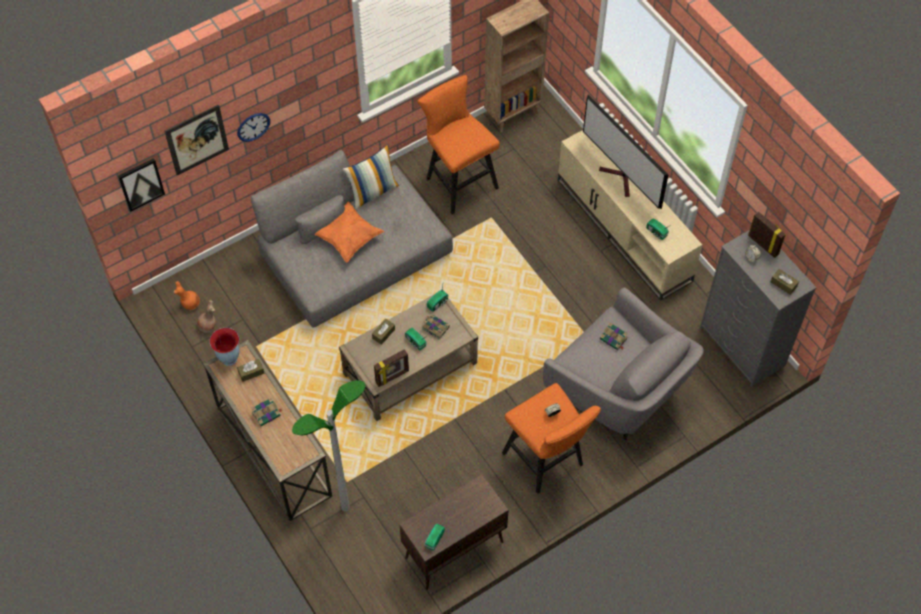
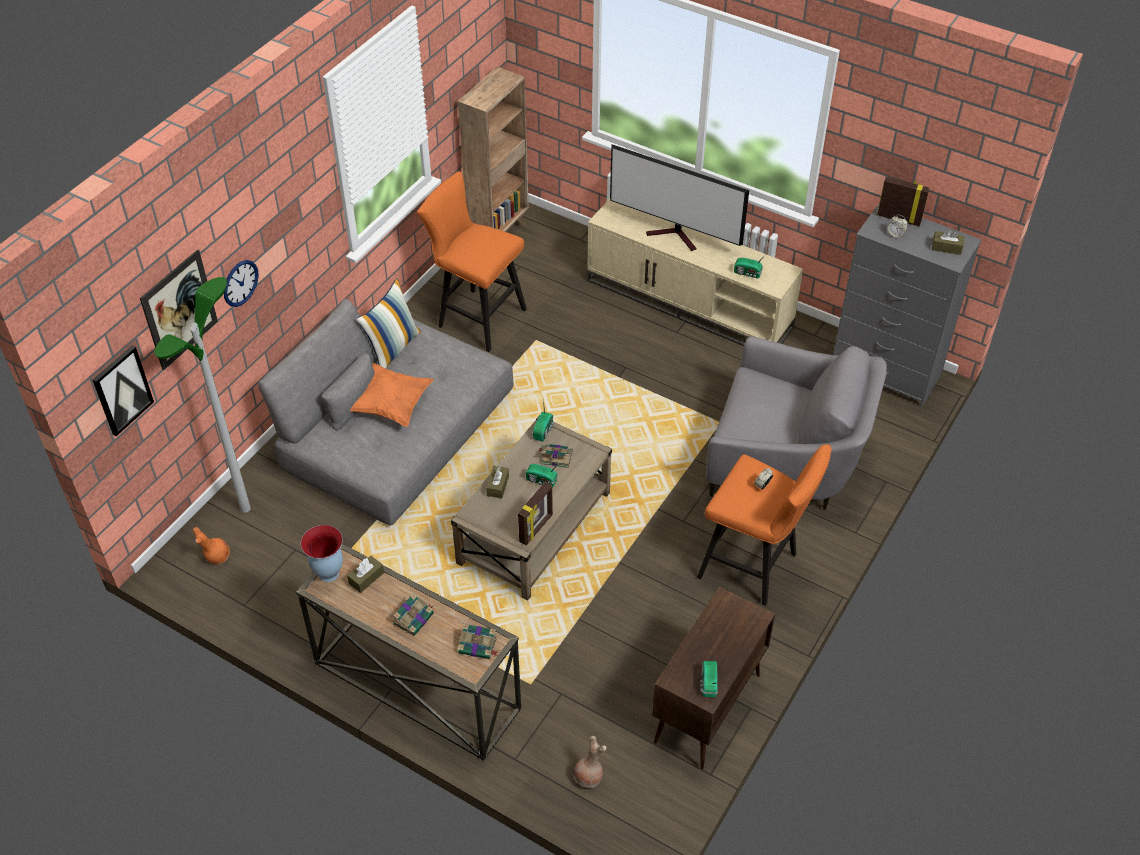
camera: 25 degrees left, 10 degrees down
(208, 326) = (254, 573): brown vase -> brown vase (589, 777)
(345, 507) = (545, 715): floor lamp -> floor lamp (245, 508)
(614, 339) = (767, 395): book -> book (478, 645)

